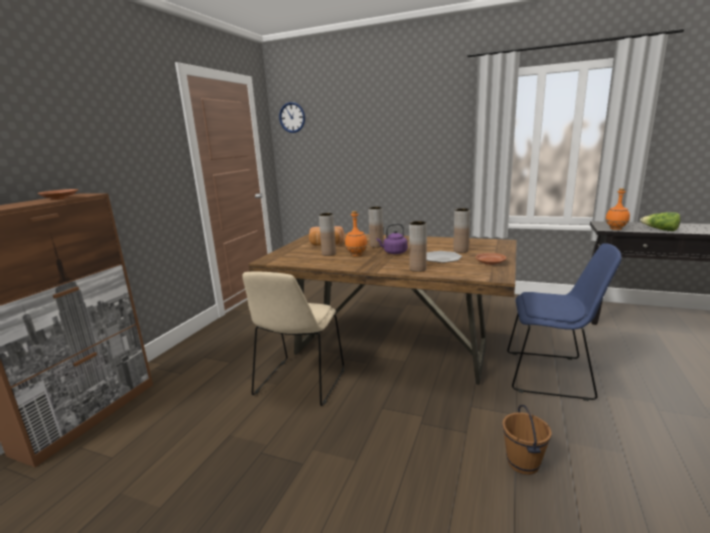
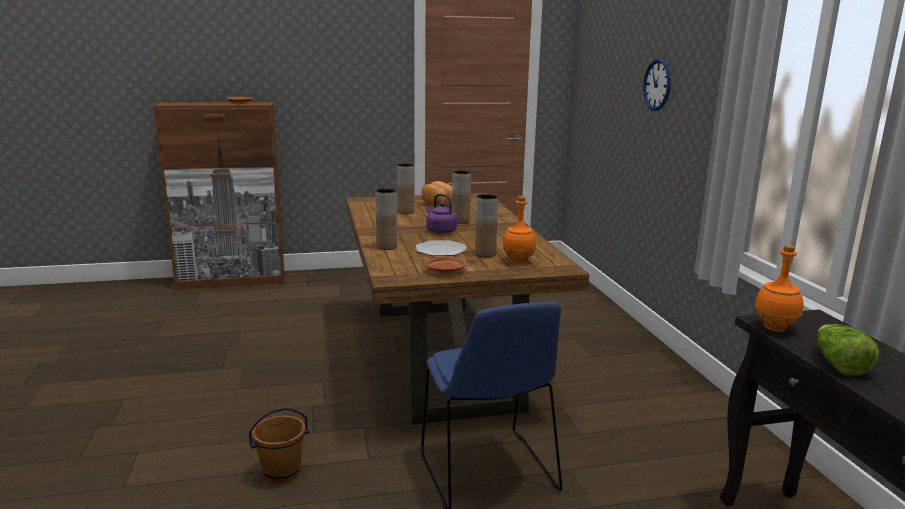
camera: 55 degrees right, 0 degrees up
(292, 117) = (587, 39): wall clock -> wall clock (657, 85)
(299, 384) = (331, 333): beige chair -> none
(356, 255) = (413, 220): orange bottle -> orange bottle (518, 261)

